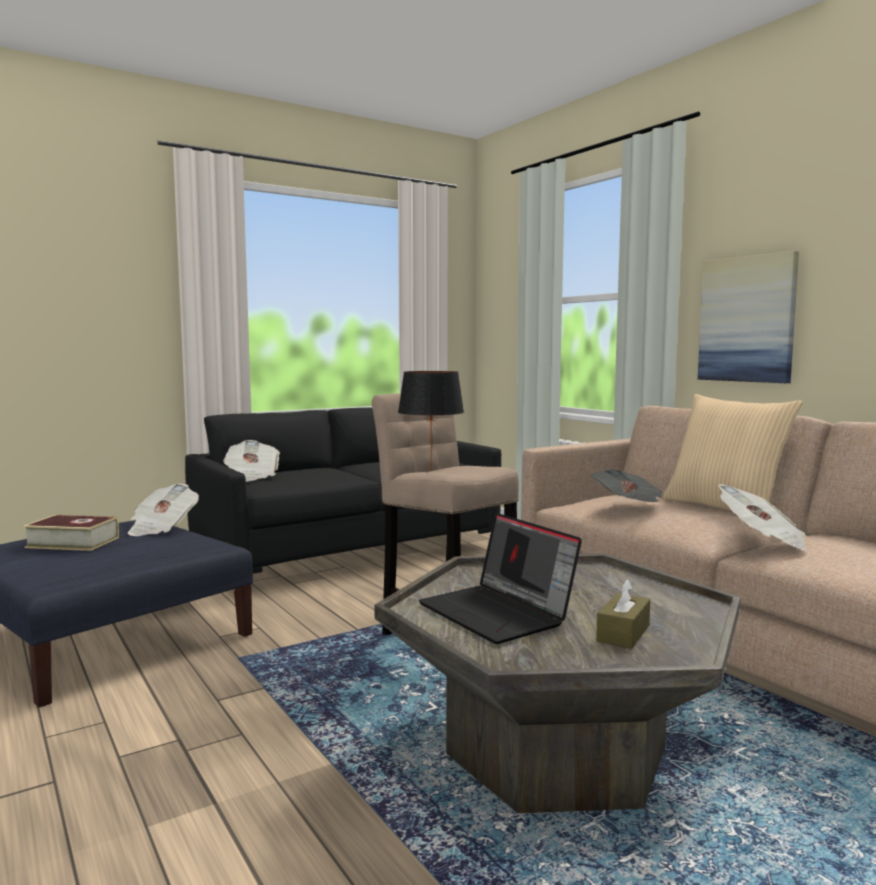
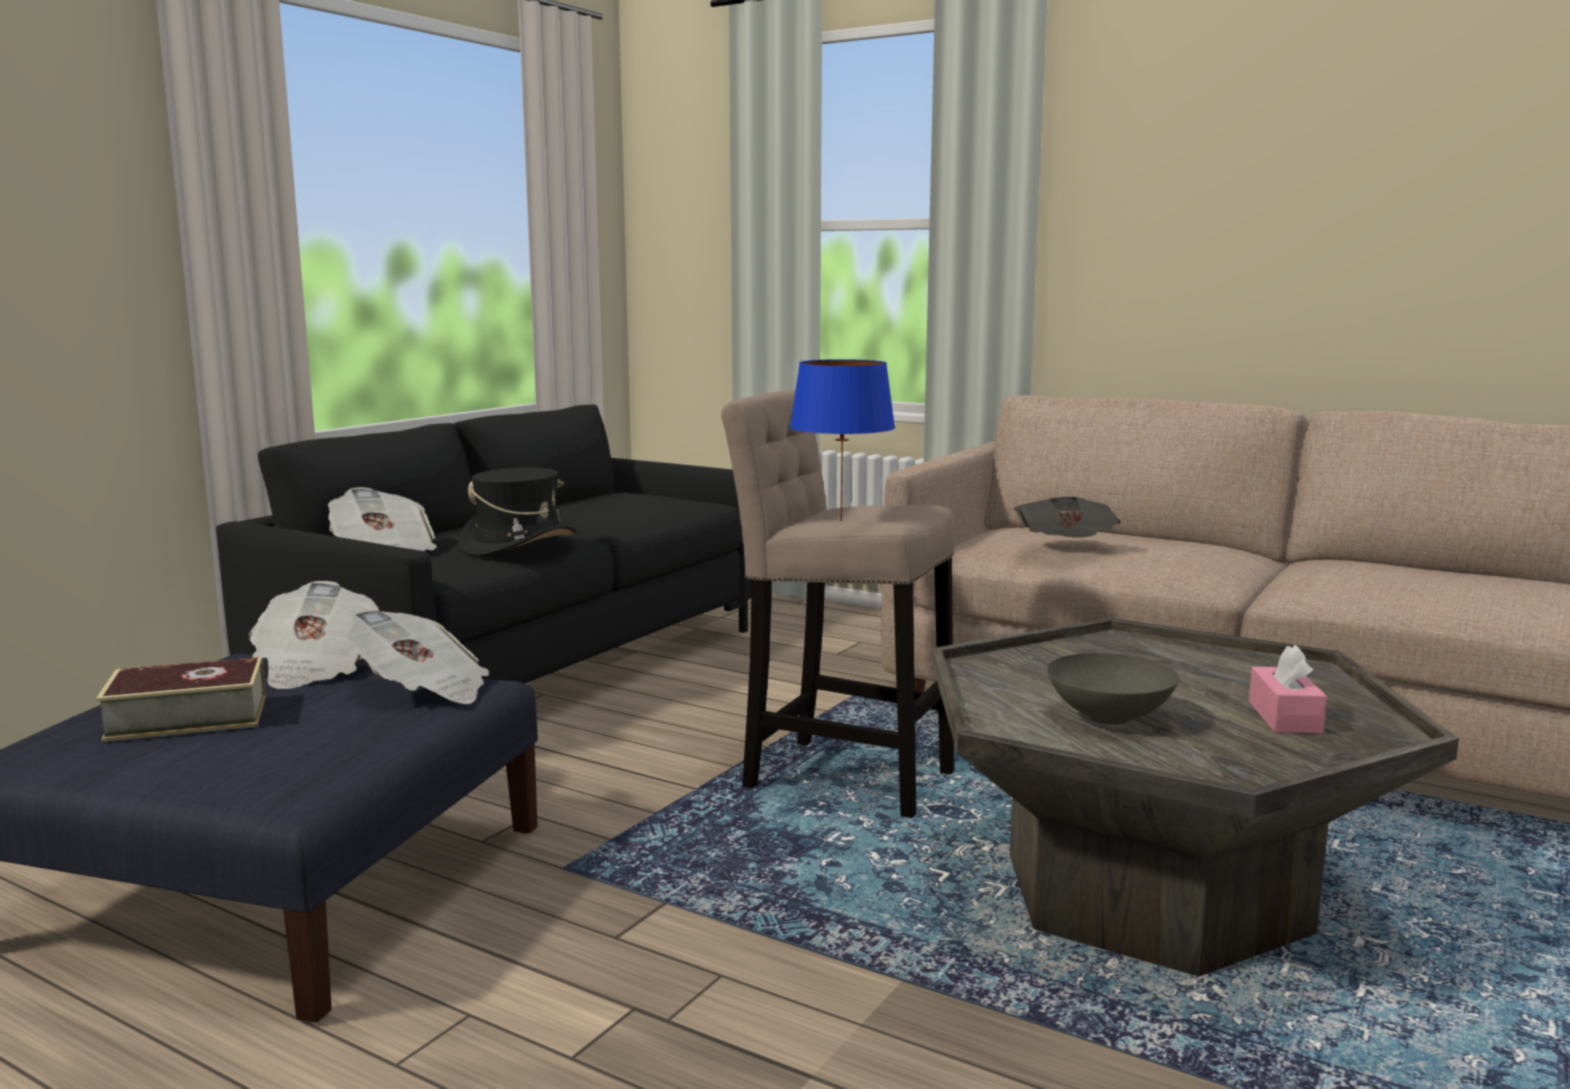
camera: 25 degrees left, 5 degrees up
(323, 477) = (518, 544): none -> black hat
(431, 471) = (842, 521): black table lamp -> blue table lamp
(499, 613) = (1111, 718): laptop -> grey bowl
(623, 633) = (1284, 717): brown tissue box -> pink tissue box
(724, 508) = (1173, 537): beige pillow -> none
(747, 319) = (1138, 267): picture -> none
(762, 540) = (1289, 575): newspaper -> newspaper (423, 691)

